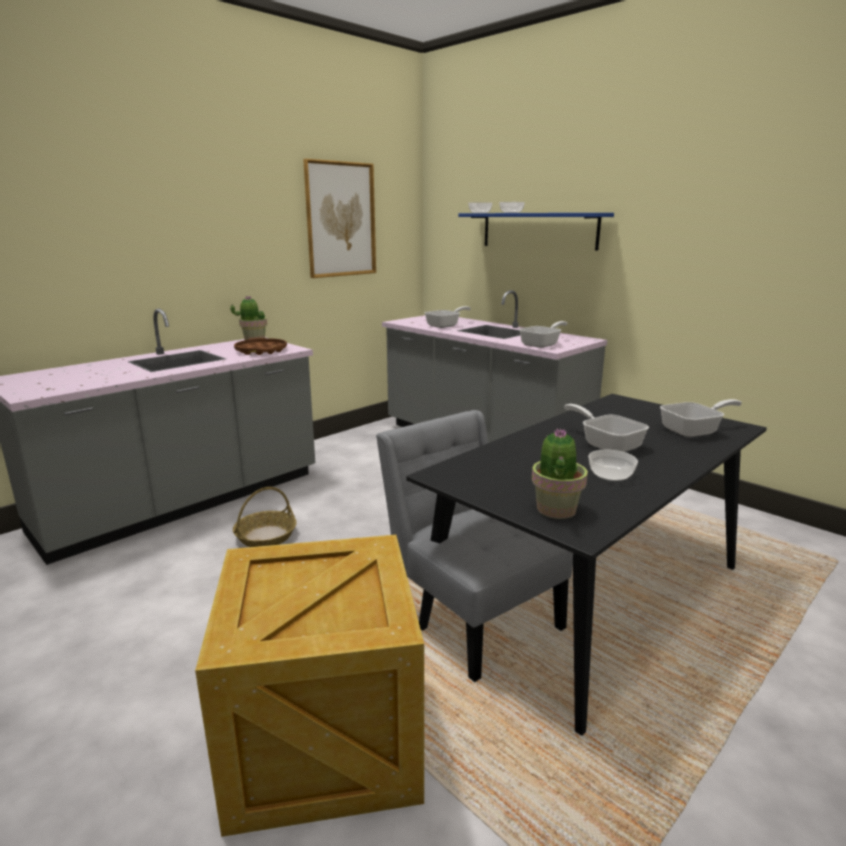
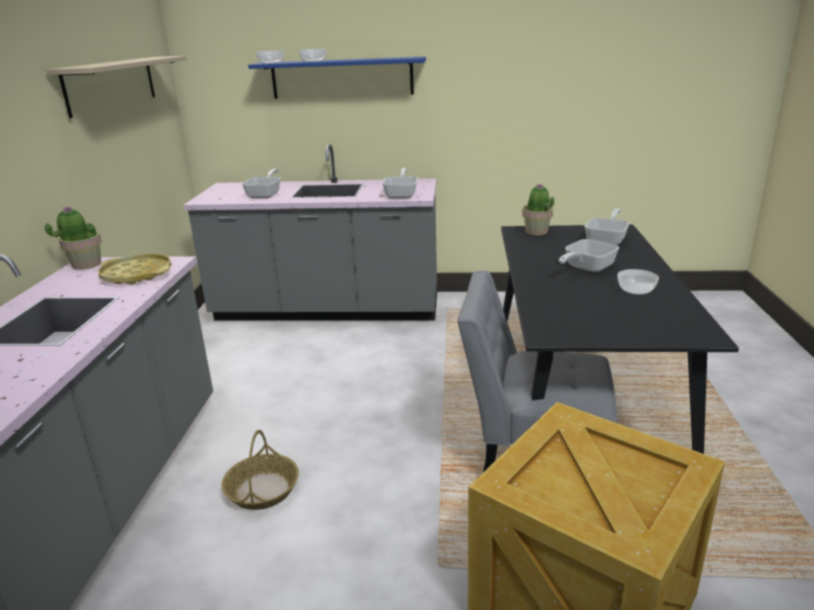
camera: 40 degrees left, 5 degrees up
(261, 351) = (137, 275): brown tray -> yellow tray
(340, 220) = (111, 84): picture -> beige shelf
(555, 510) = (663, 328): potted plant -> potted plant (536, 232)
(606, 444) = (586, 268): frying pan -> frying pan turned 60 degrees counterclockwise

